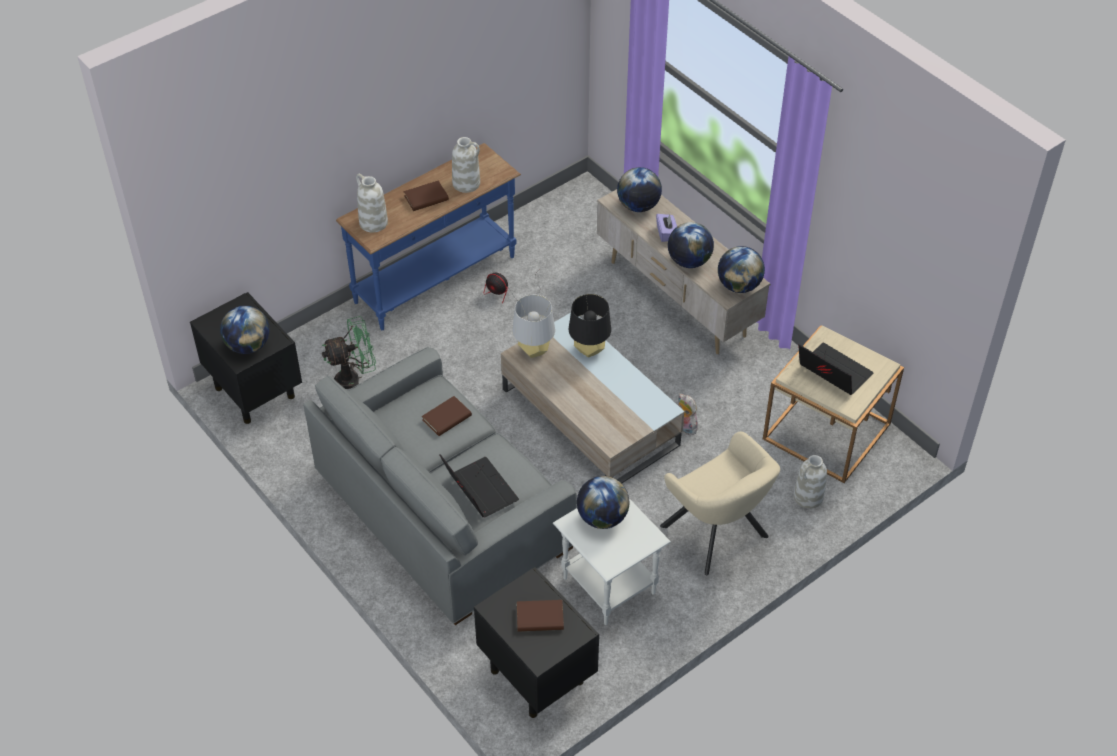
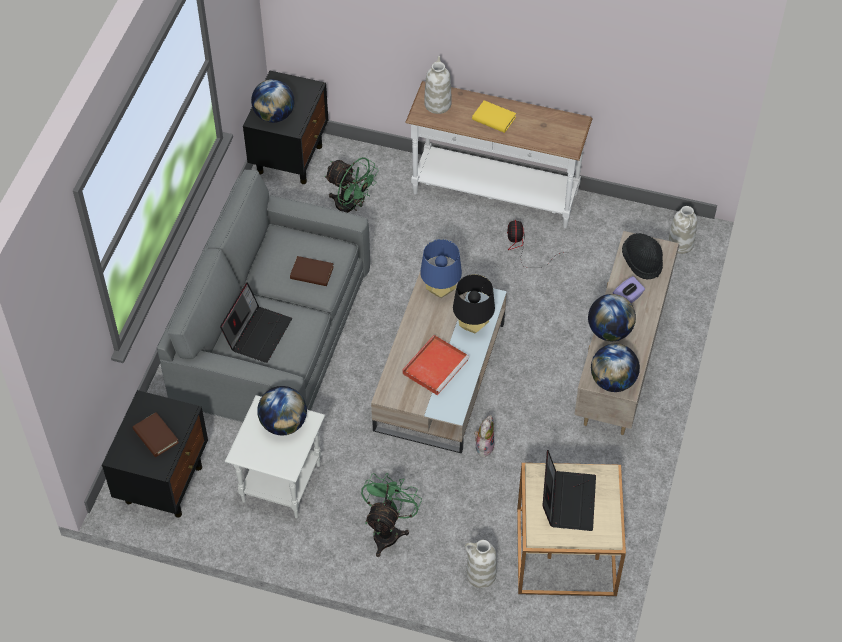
camera: 55 degrees right, 5 degrees up
(426, 198) = (493, 118): brown book -> yellow book
(436, 280) = (494, 195): blue console table -> white console table
(467, 183) = (534, 133): white vase -> white vase (681, 244)
(534, 350) = (440, 290): grey table lamp -> blue table lamp
(609, 395) = (436, 365): none -> red tray
(638, 206) = (642, 262): globe -> black hat
(717, 535) = (388, 530): beige armchair -> green fan

